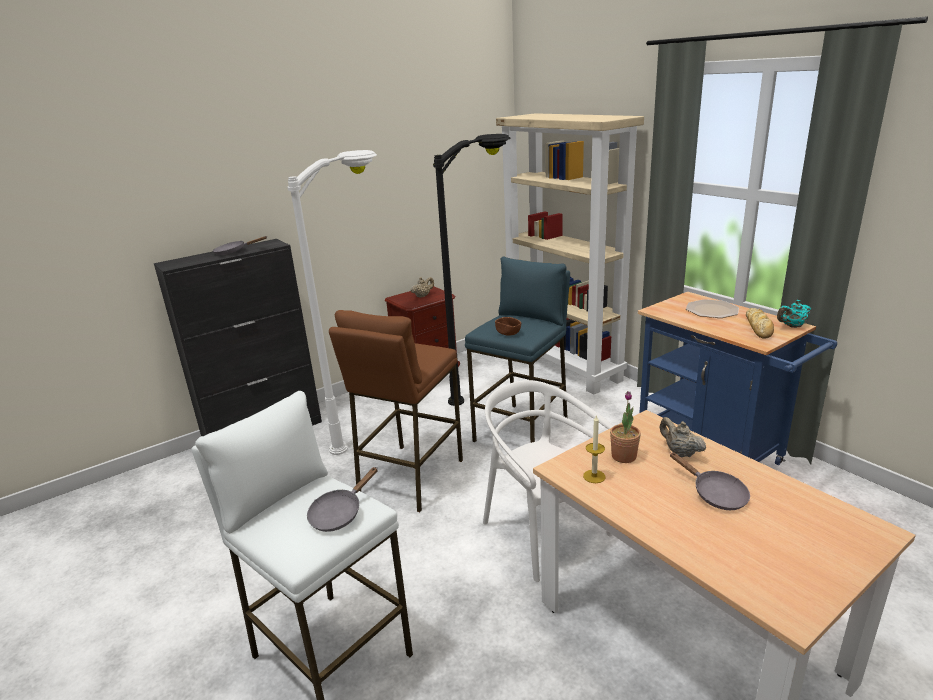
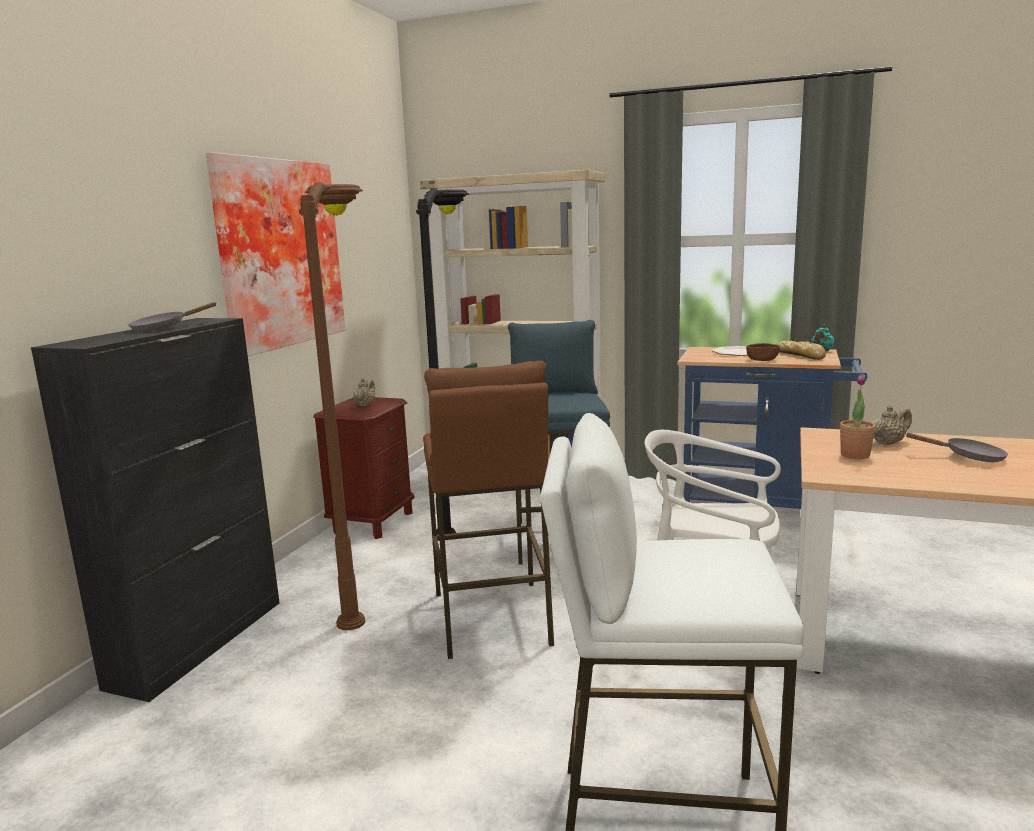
camera: 35 degrees left, 10 degrees down
(339, 513) = (722, 555): grey frying pan -> none
(356, 187) = (276, 254): none -> picture
(375, 423) = (365, 582): white floor lamp -> brown floor lamp
(508, 333) = (563, 403): brown bowl -> brown bowl (762, 360)
(594, 476) = (864, 472): candle -> none
(679, 452) = (888, 443): beige teapot -> beige teapot turned 135 degrees clockwise

